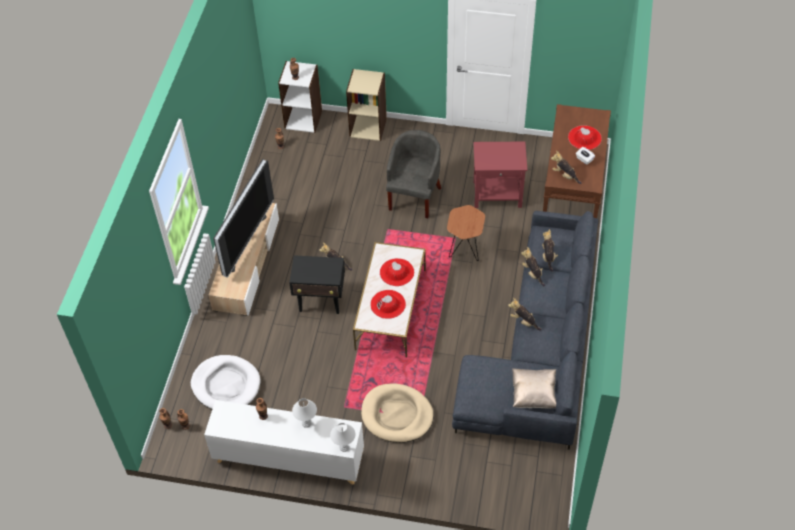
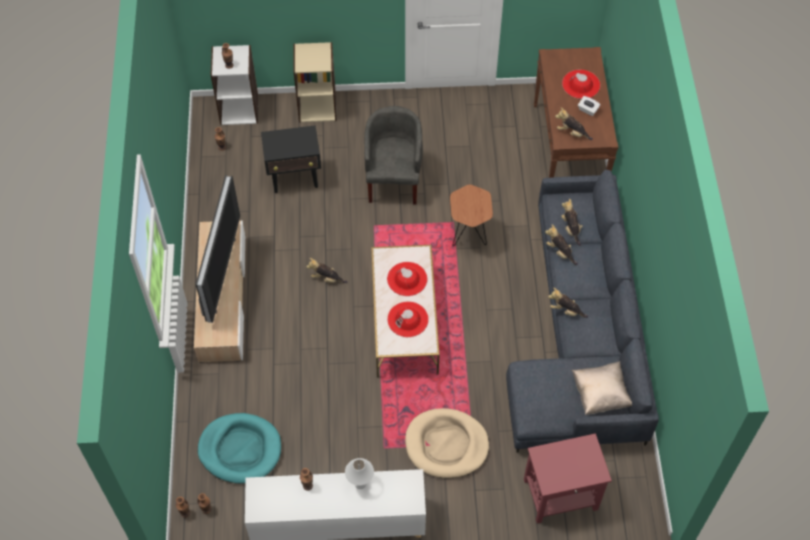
camera: 15 degrees left, 5 degrees up
(226, 385) = (240, 449): white dog bed -> turquoise dog bed
(321, 302) = (322, 328): black side table -> black side table (295, 179)
(344, 447) = (412, 503): white table lamp -> none
(497, 194) = (485, 162): red side table -> red side table (560, 495)

